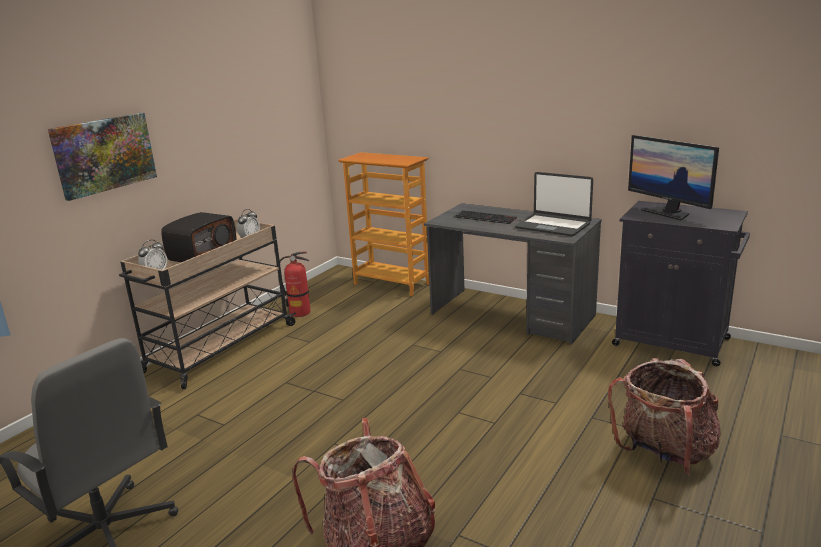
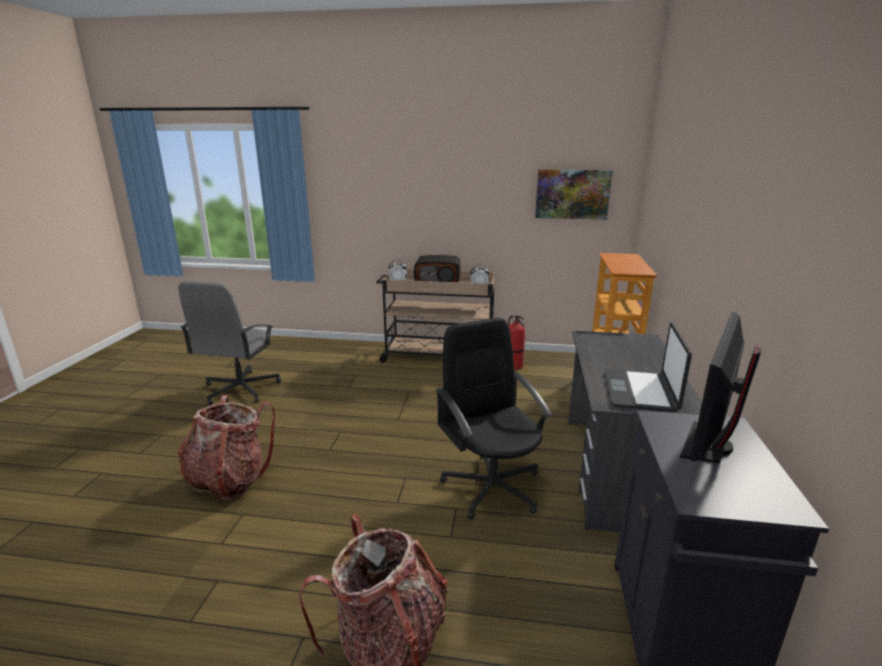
camera: 65 degrees right, 0 degrees up
(104, 154) = (402, 198): picture -> picture (572, 194)
(486, 217) = (624, 353): keyboard -> none
(498, 369) = (492, 486): none -> black office chair

